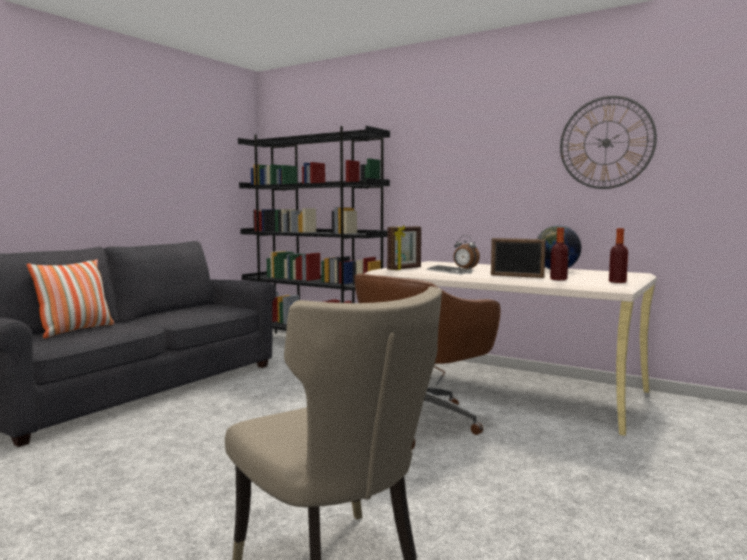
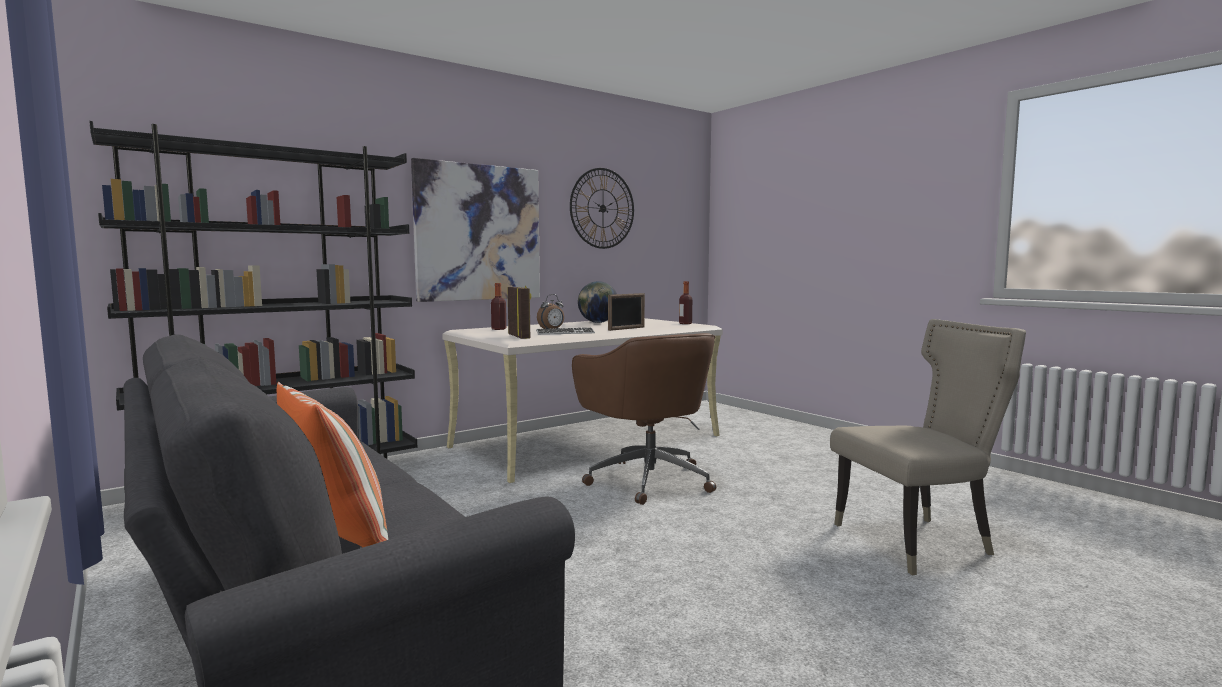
camera: 70 degrees left, 0 degrees up
(462, 179) = (478, 232): none -> picture
(558, 279) = (658, 326): bottle -> bottle (498, 329)

